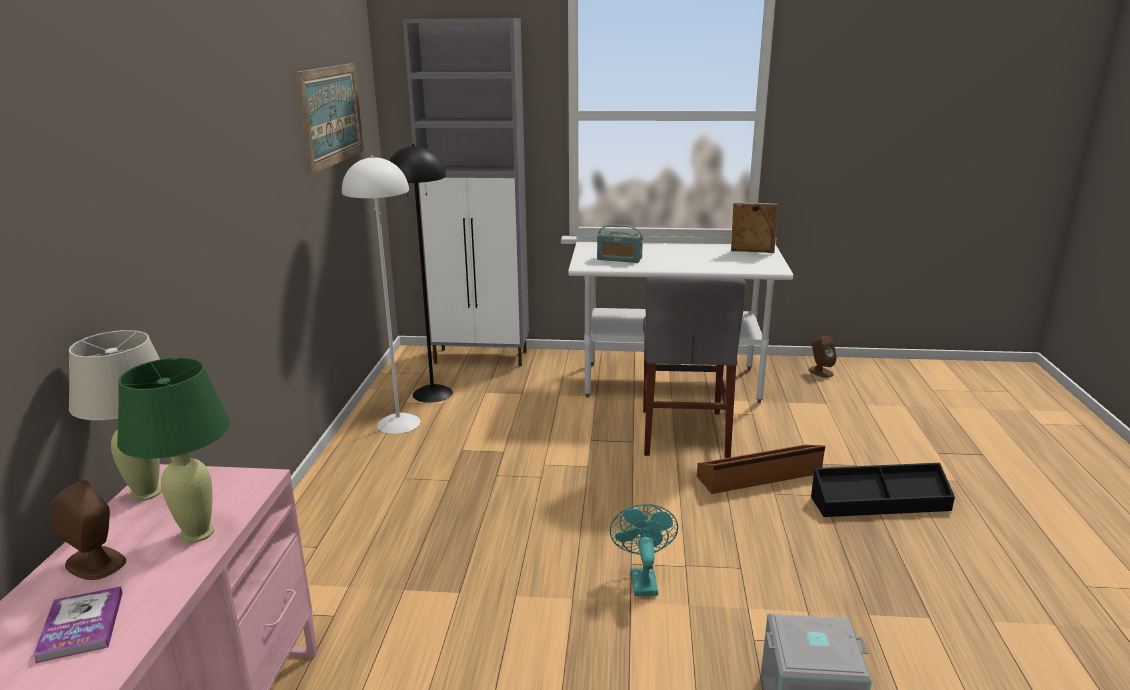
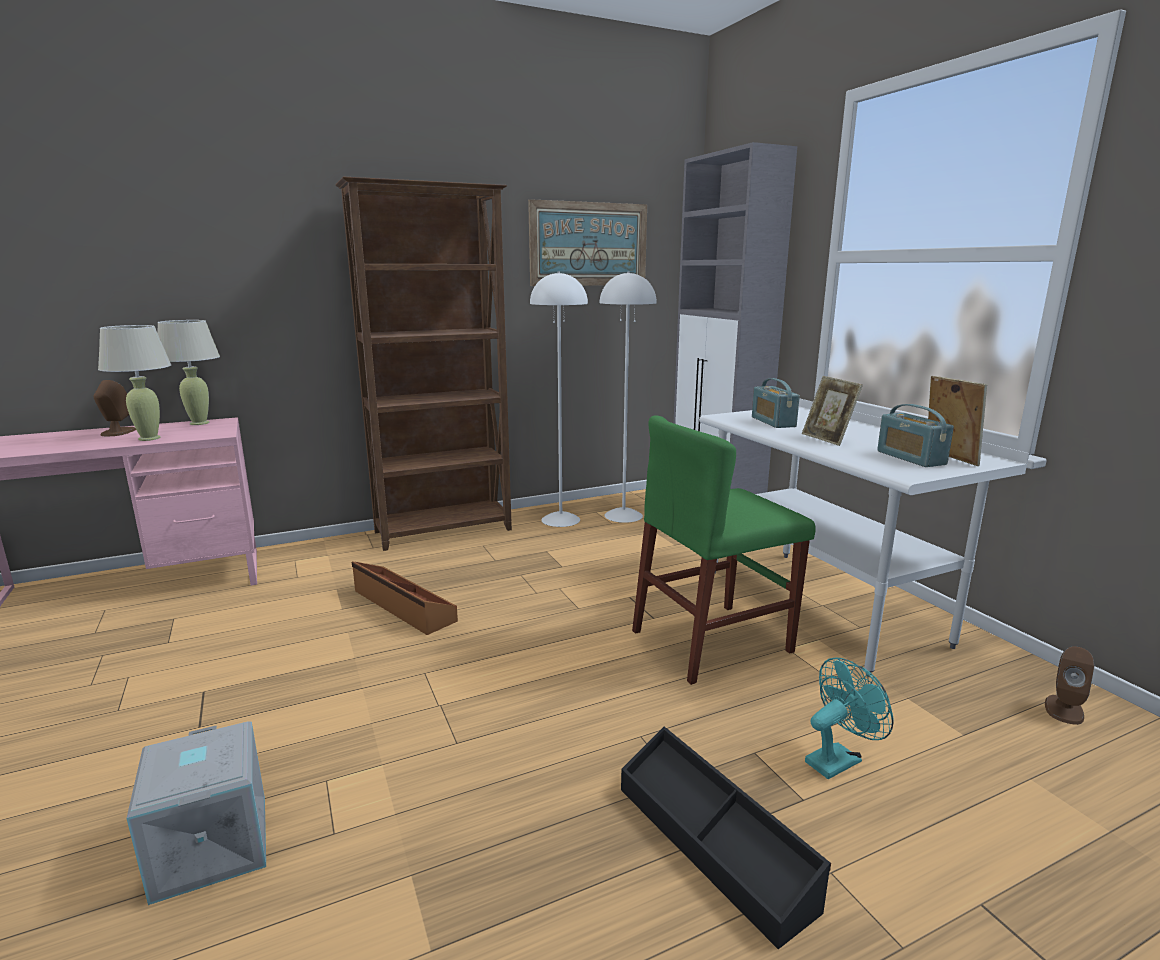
camera: 60 degrees right, 5 degrees down
(81, 626) = (53, 442): book -> none
(198, 533) = (149, 438): green table lamp -> beige table lamp
(335, 491) = (445, 531): none -> brown bookcase
(432, 393) = (623, 515): black floor lamp -> white floor lamp
(642, 579) = (402, 685): turquoise fan -> turquoise fan (838, 759)
(682, 260) = (827, 439): none -> picture frame
(683, 432) = (711, 641): grey chair -> green chair
(744, 258) = (910, 458): none -> radio
(760, 476) = (672, 715): brown storage box -> brown storage box (402, 606)

